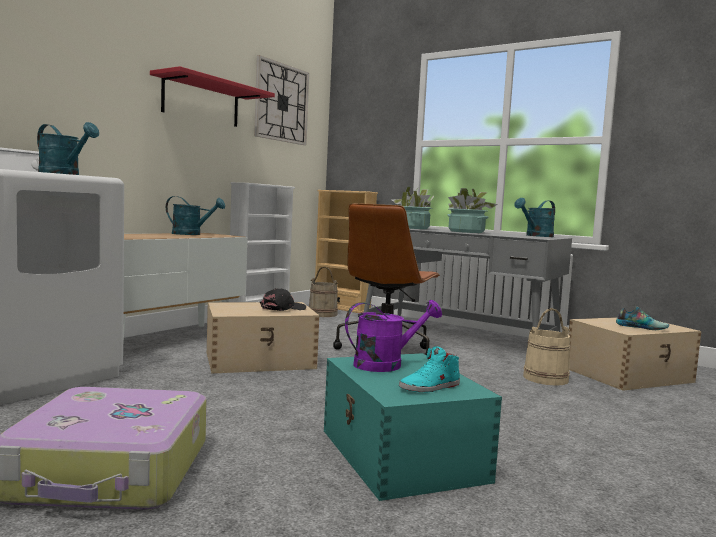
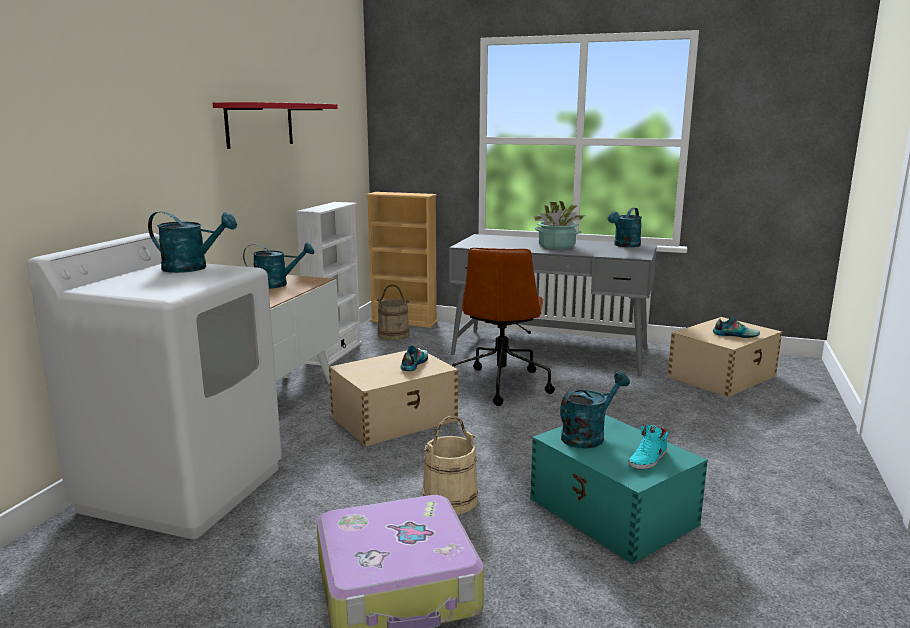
camera: 15 degrees left, 10 degrees up
(281, 103) = (327, 102): wall clock -> none
(283, 308) = (413, 364): black cap -> shoe
(386, 364) = (588, 435): purple watering can -> turquoise watering can
(412, 228) = (497, 243): potted plant -> none
(545, 378) = (660, 394): beige bucket -> beige bucket (450, 500)

